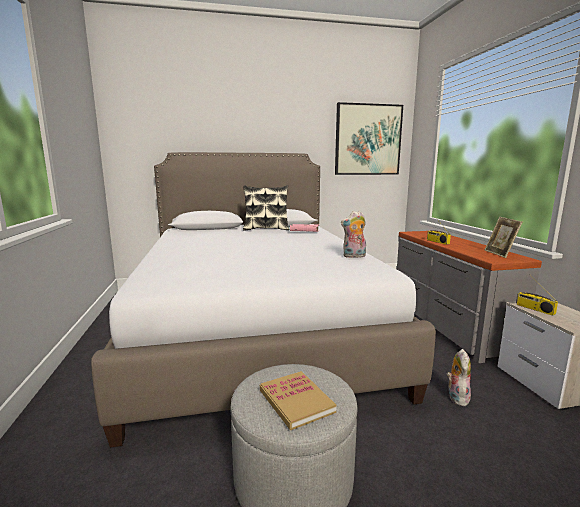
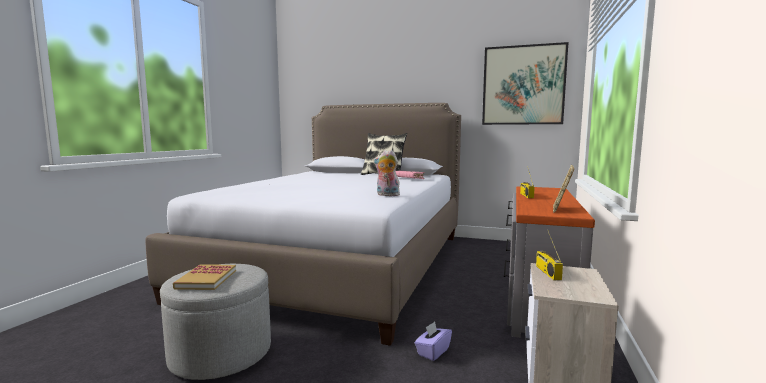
camera: 30 degrees right, 5 degrees down
(456, 397) = (433, 352): plush toy -> purple tissue box

